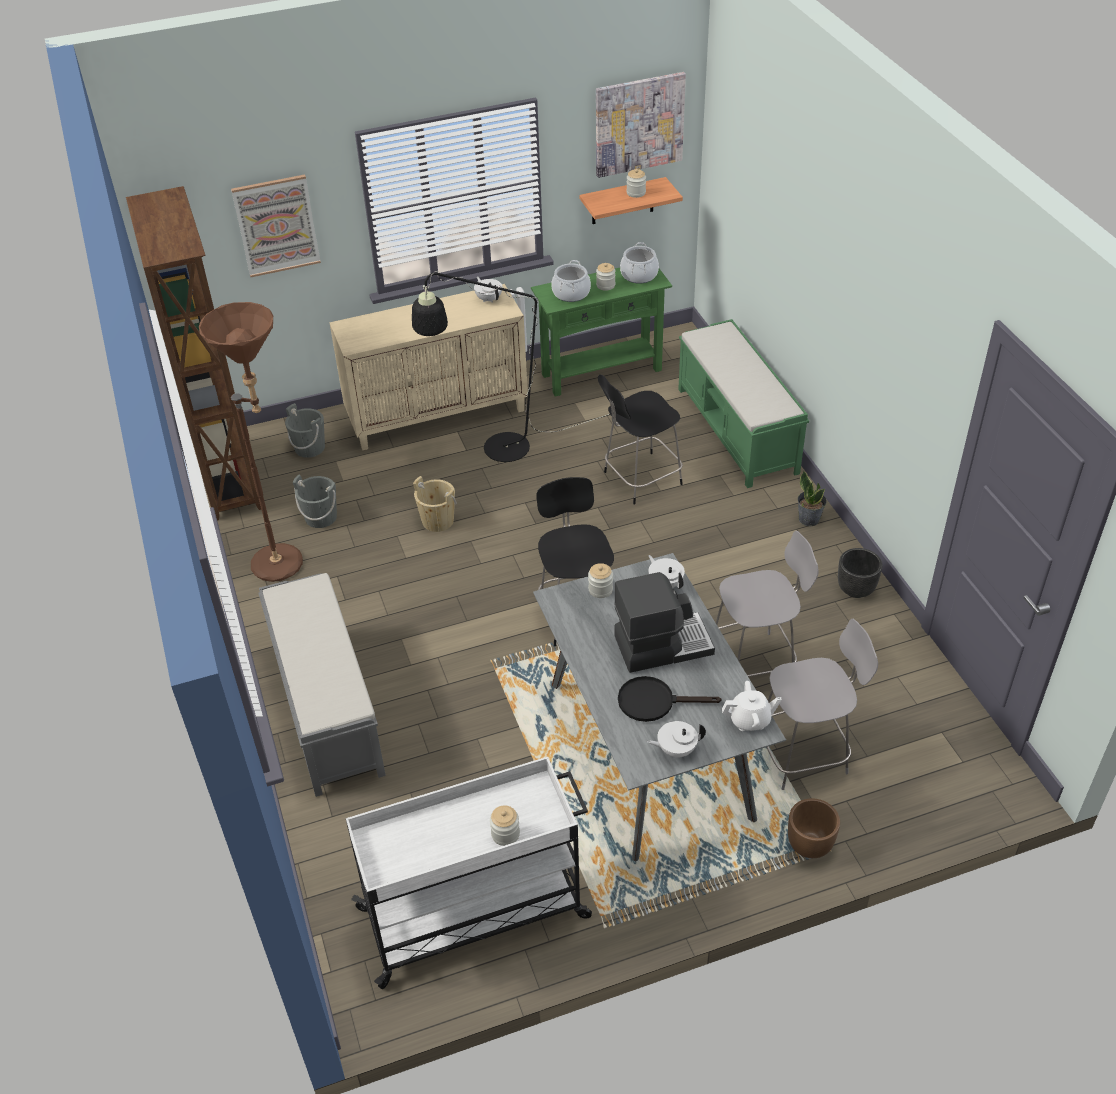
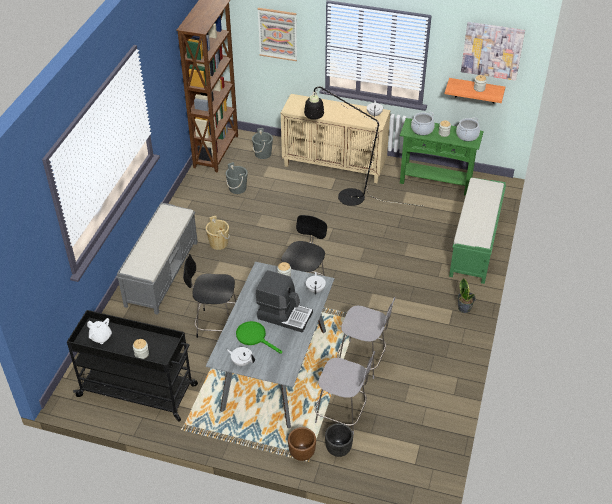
camera: 35 degrees right, 0 degrees up
(288, 564) = (204, 202): brown floor lamp -> none
(438, 521) = (285, 216): beige bucket -> beige bucket (218, 243)
(476, 912) = (139, 391): white cart -> black cart
(640, 479) = (399, 244): black chair -> black chair (216, 324)
(654, 701) = (254, 337): black frying pan -> green frying pan
(750, 720) = (286, 369): white teapot -> white teapot (101, 337)
(855, 589) = (451, 354): black planter -> black planter (338, 449)

